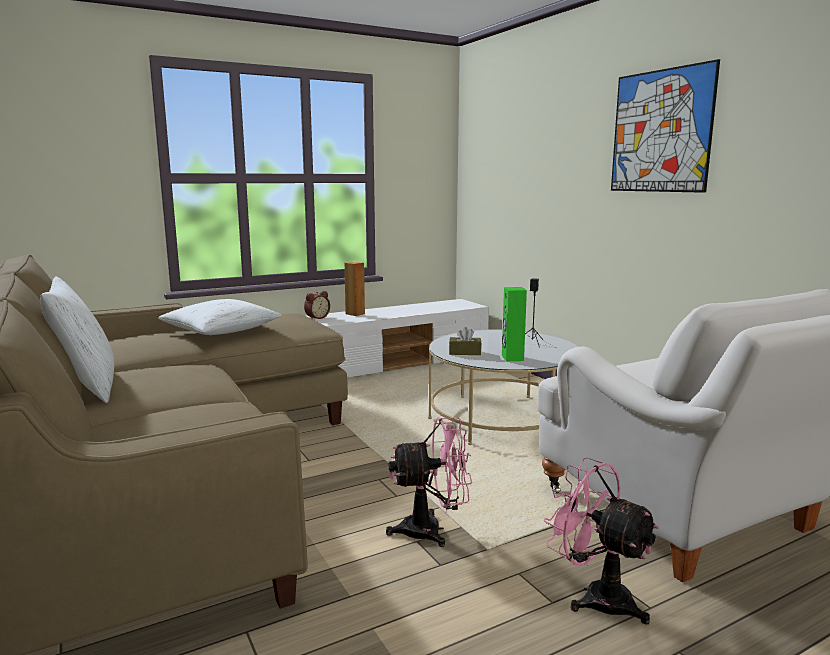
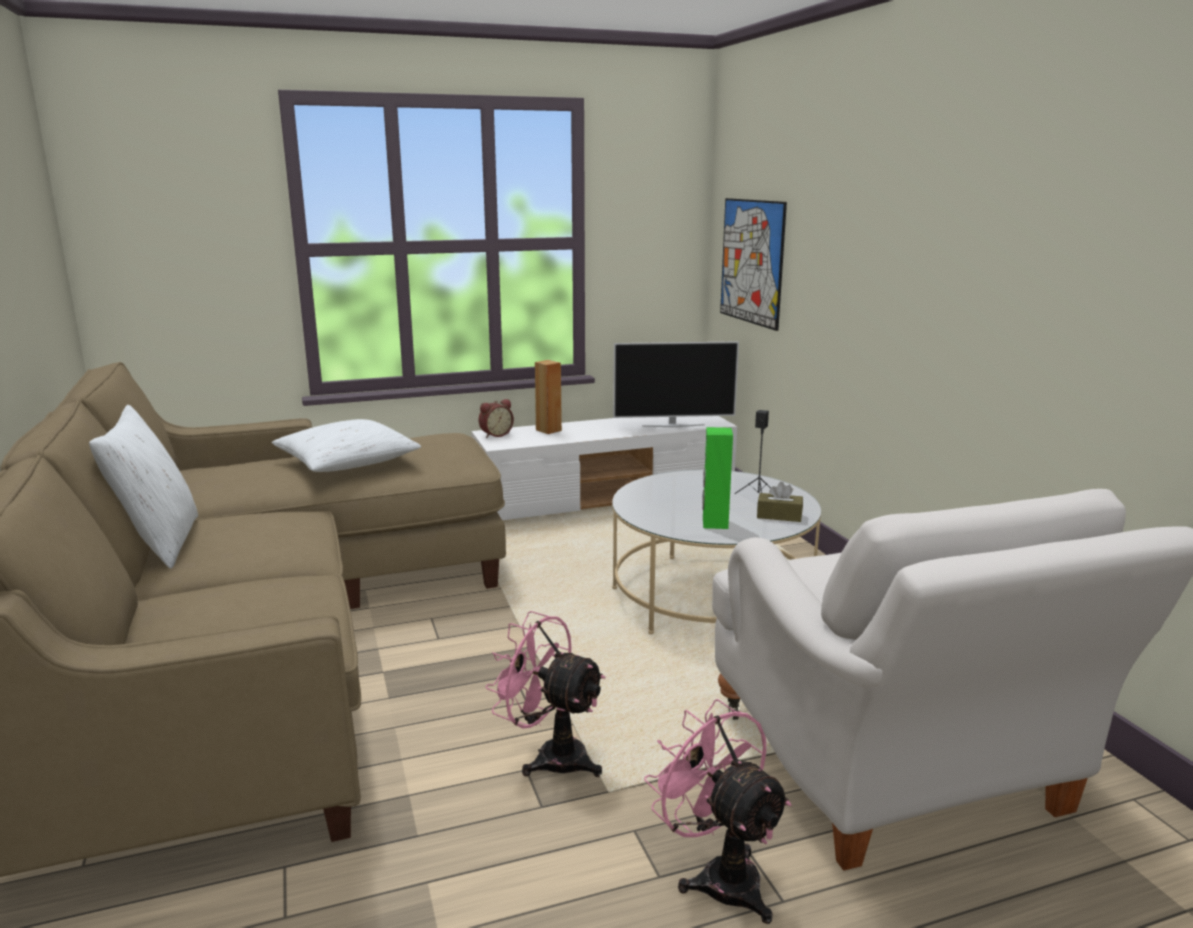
camera: 10 degrees right, 5 degrees up
(432, 530) = (551, 756): pink fan -> pink fan turned 150 degrees counterclockwise
(444, 308) = (673, 425): none -> television
(465, 352) = (656, 509): brown tissue box -> brown tissue box (779, 516)
(660, 131) = (951, 209): picture -> picture (751, 261)

